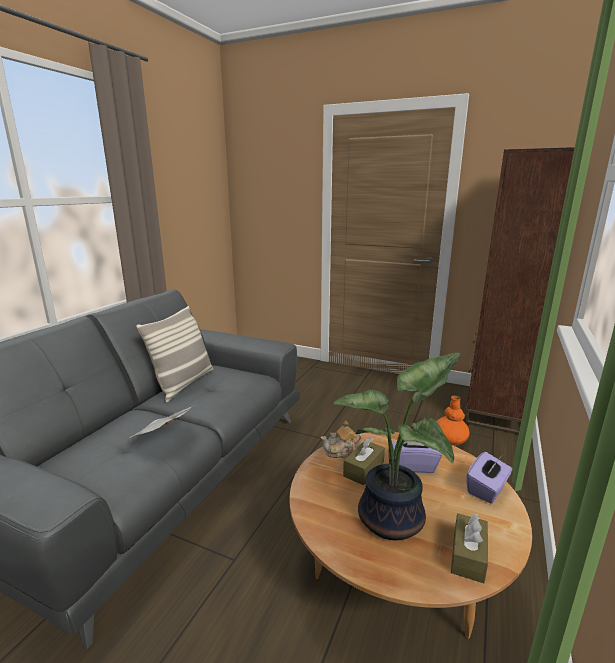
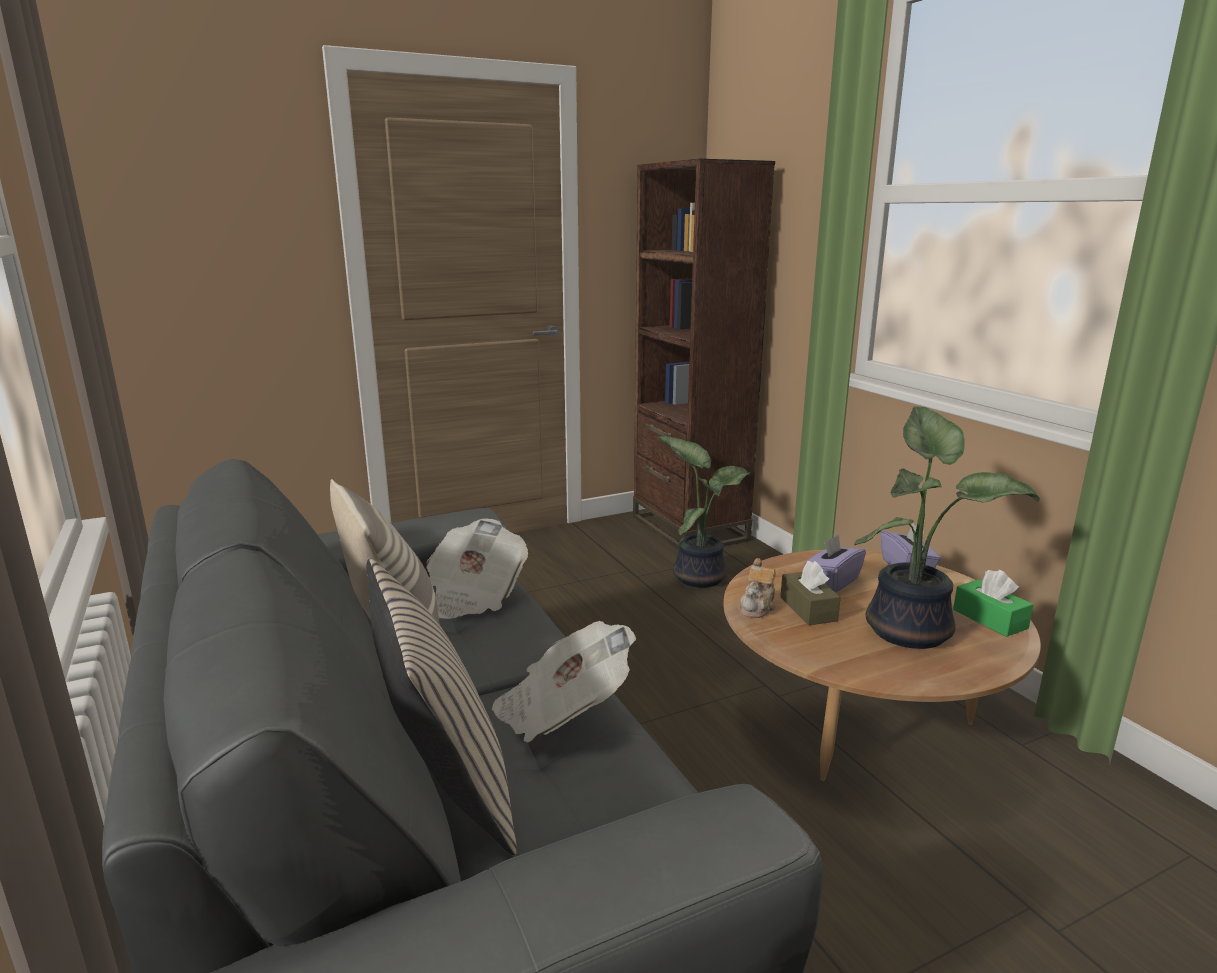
camera: 50 degrees left, 0 degrees up
(92, 436) = (445, 786): none -> beige pillow
(239, 380) = (474, 595): none -> newspaper
(450, 438) = (699, 576): orange vase -> potted plant
(468, 555) = (989, 619): brown tissue box -> green tissue box

